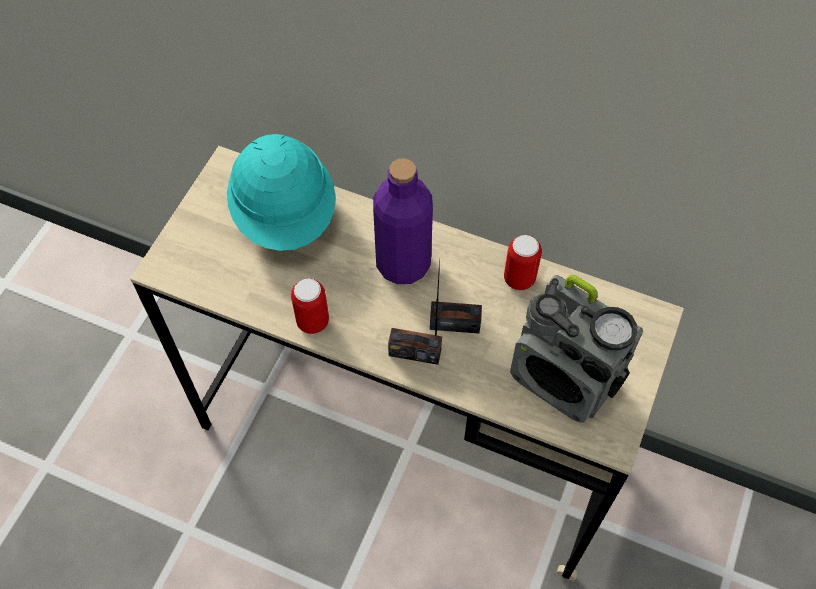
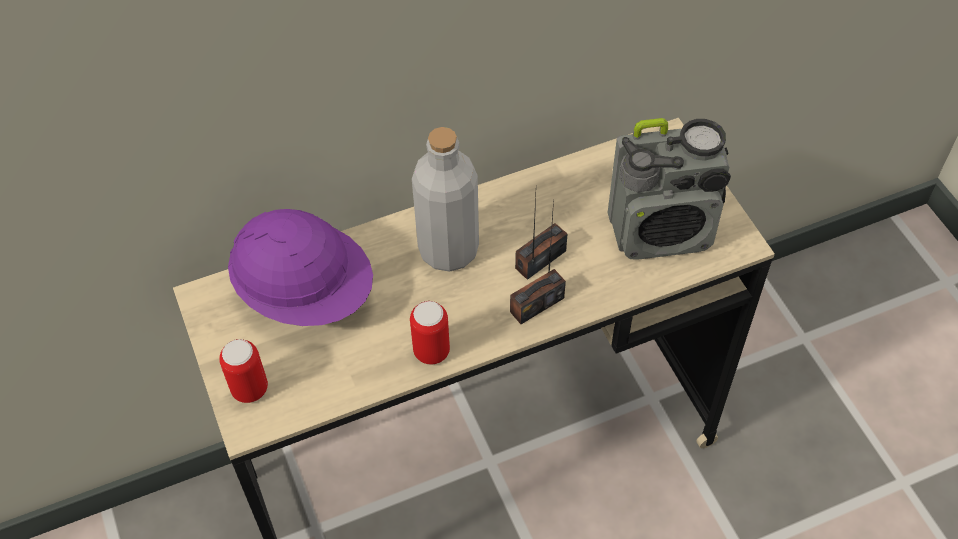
camera: 45 degrees left, 5 degrees down
(285, 215) = (306, 292): turquoise hard hat -> purple hard hat
(403, 264) = (448, 250): purple bottle -> grey bottle
(519, 279) = (547, 189): can -> can (250, 389)

